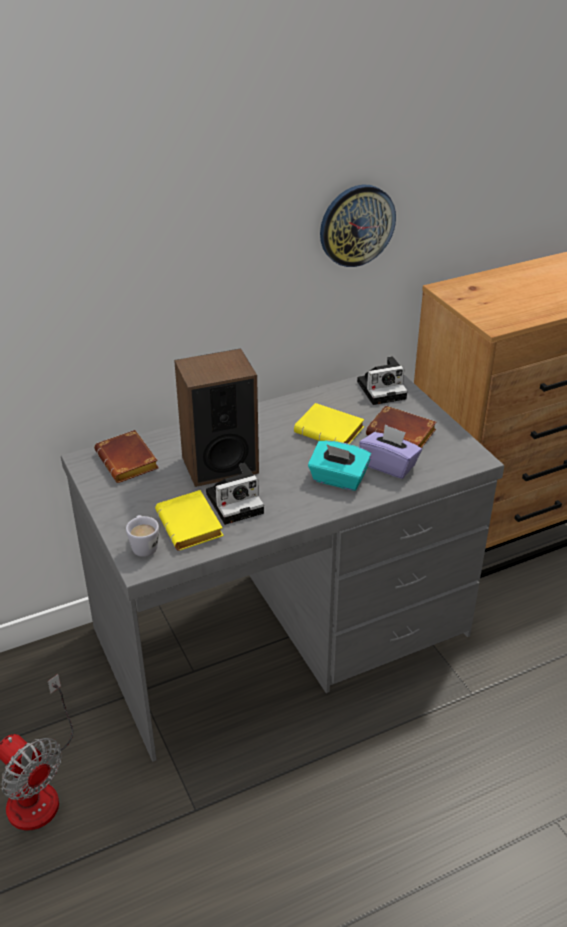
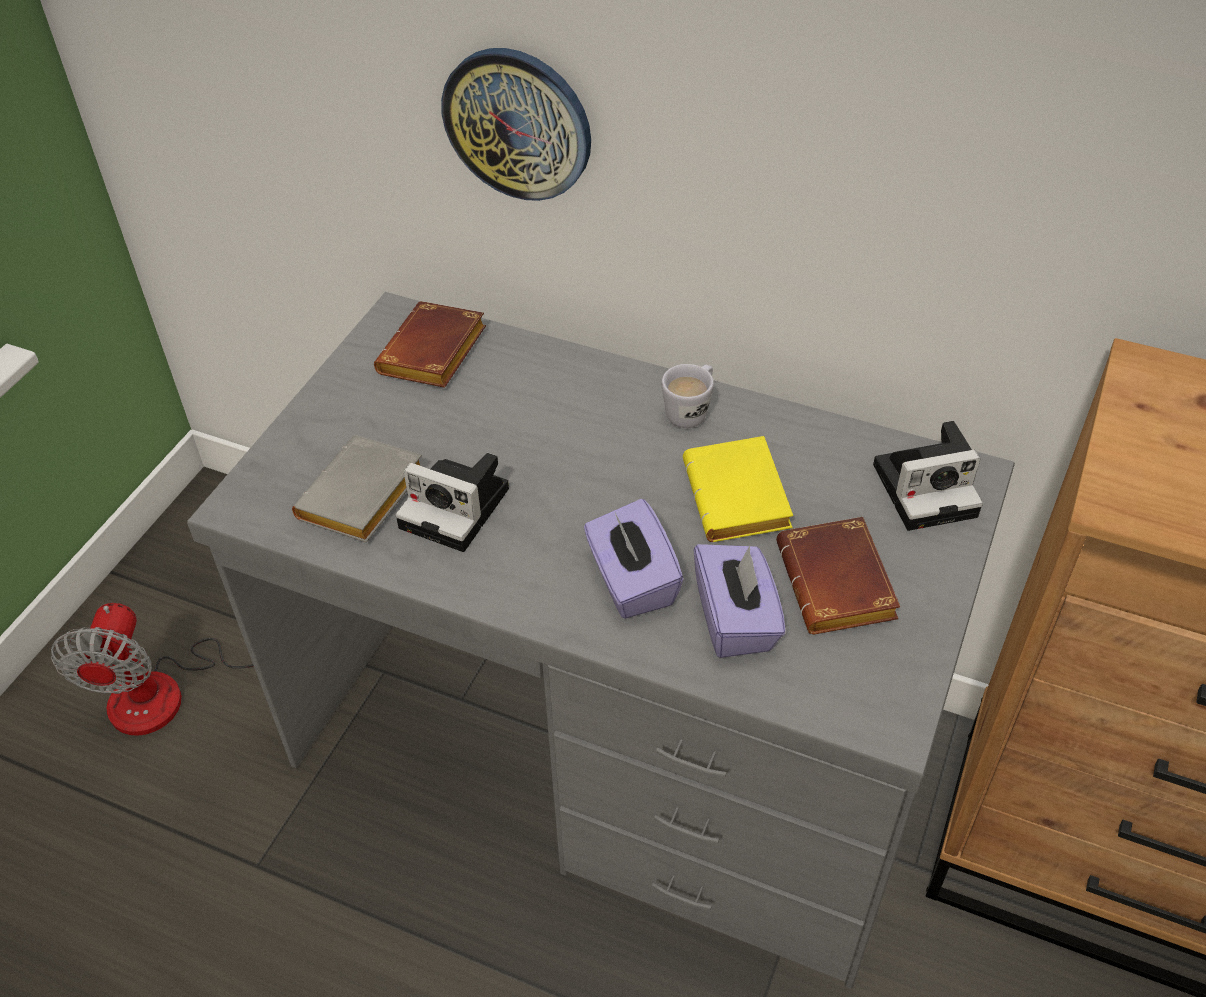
camera: 50 degrees right, 10 degrees up
(144, 546) = (279, 481): white mug -> white mug (691, 411)
(192, 526) = (363, 500): yellow book -> grey book
(219, 465) = (523, 438): speaker -> none
(338, 479) = (631, 582): turquoise tissue box -> purple tissue box
(356, 225) = (985, 144): wall clock -> wall clock (518, 124)
(383, 389) = (928, 488): camera -> camera turned 45 degrees counterclockwise

